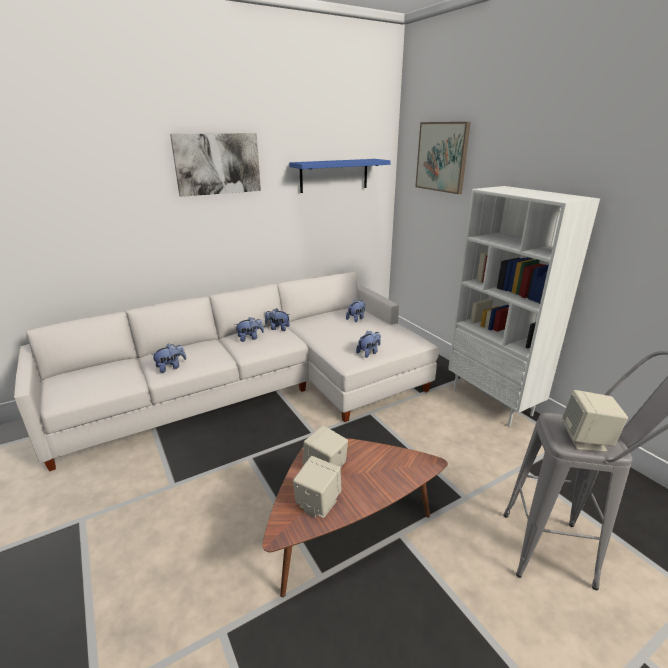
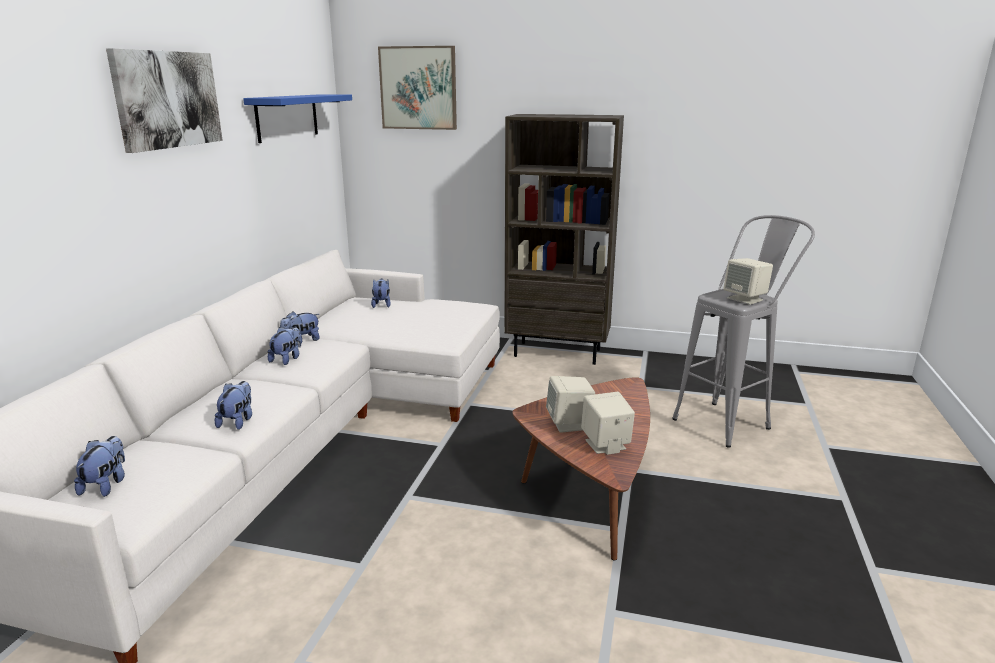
camera: 45 degrees left, 5 degrees down
(369, 353) = (452, 327): plush toy -> plush toy (106, 484)
(492, 402) = (558, 352): white bookcase -> brown bookcase

